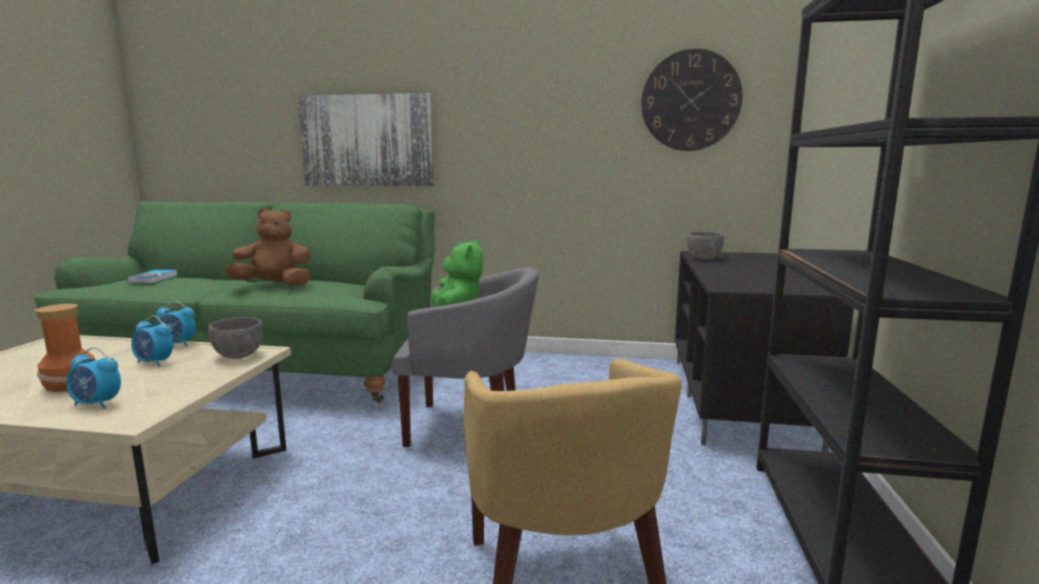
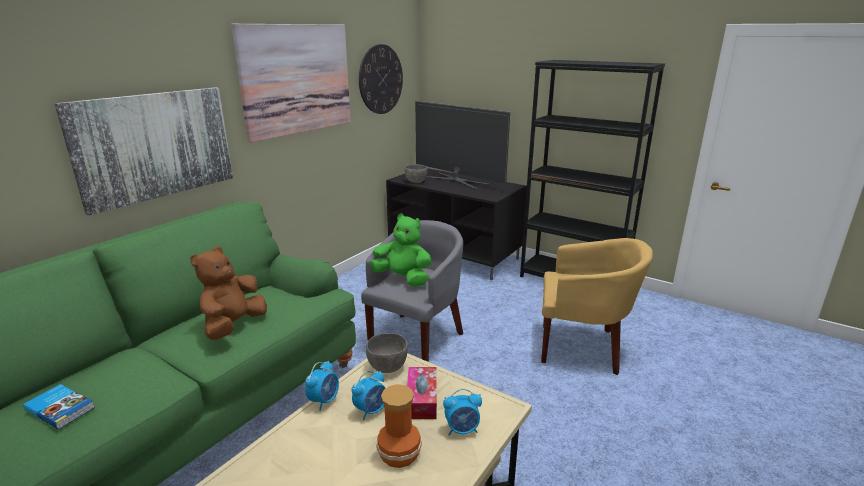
camera: 65 degrees left, 10 degrees up
(97, 404) = (462, 429): alarm clock -> alarm clock turned 45 degrees clockwise
(168, 378) = (422, 399): none -> tissue box
(534, 91) = (297, 79): none -> picture
(762, 268) = (457, 180): none -> television

